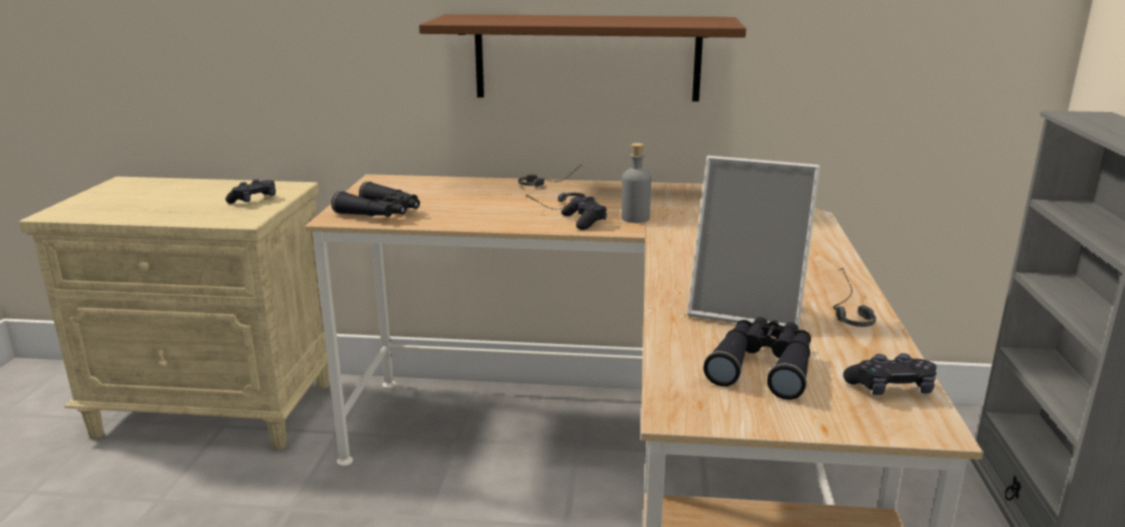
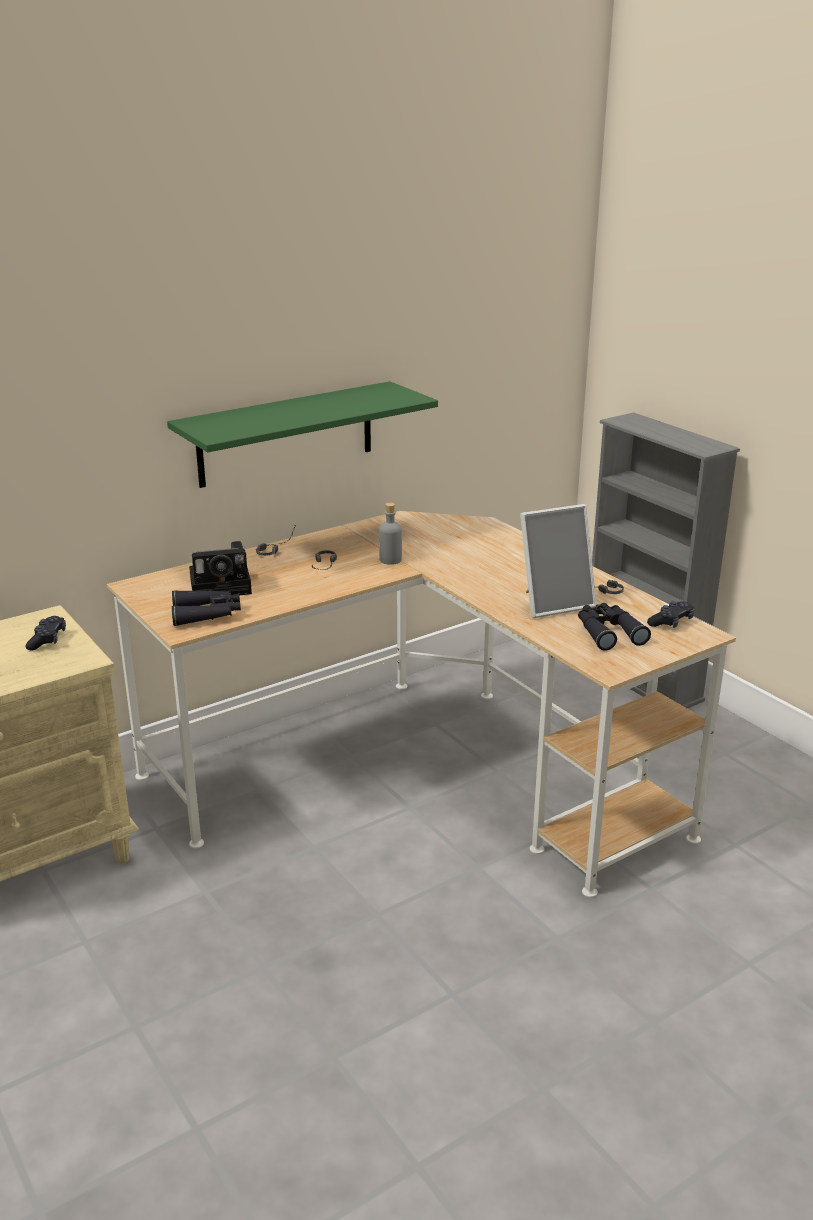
camera: 40 degrees left, 5 degrees up
(442, 198) = (223, 586): none -> camera
(584, 221) = (362, 573): black game controller -> none
(587, 57) = (286, 434): brown shelf -> green shelf

